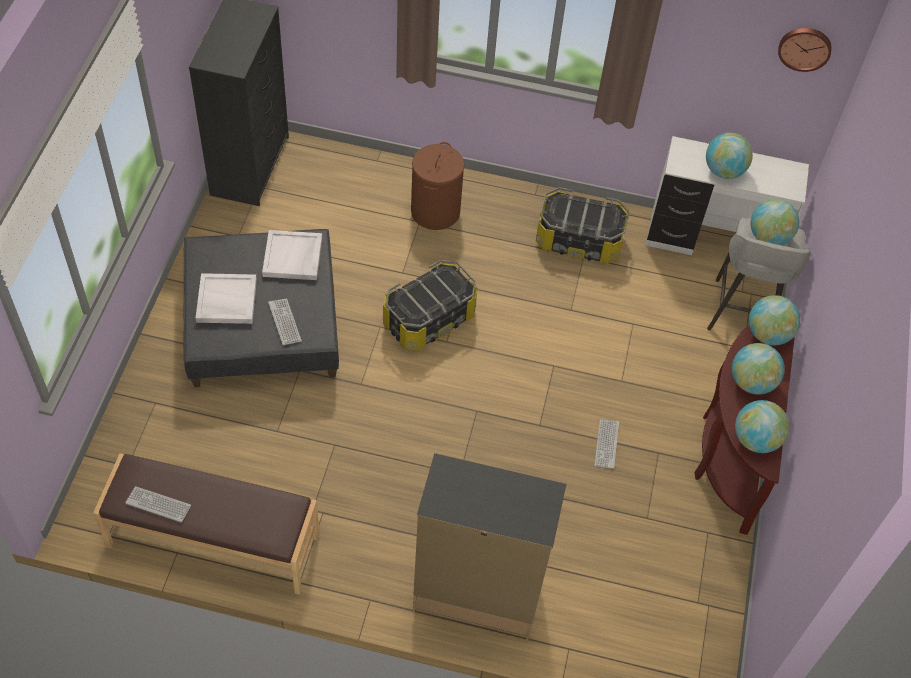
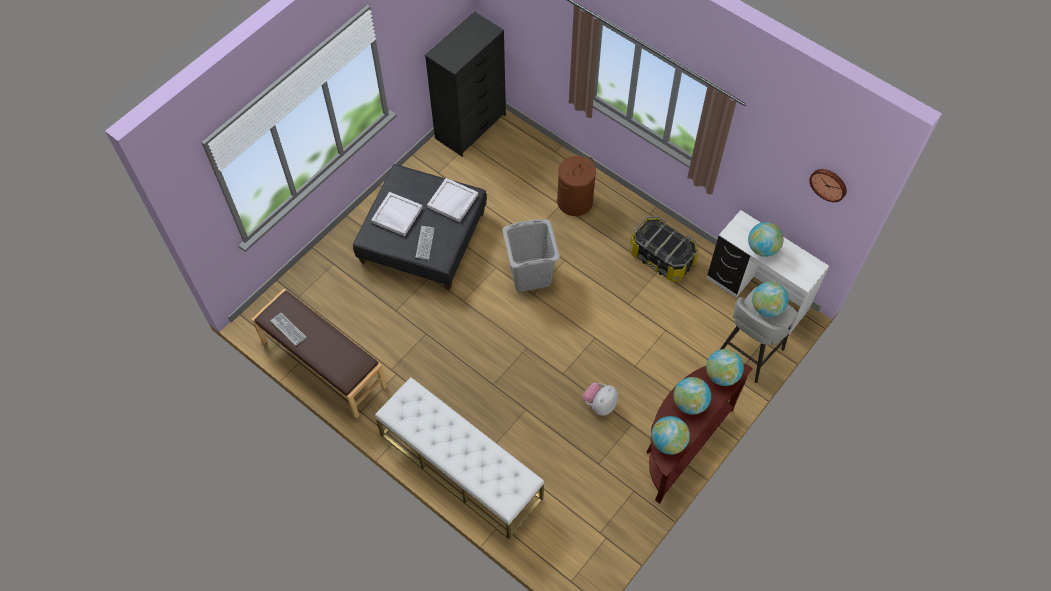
camera: 30 degrees right, 5 degrees up
(429, 319) = (530, 274): storage box -> grey laundry basket
(475, 597) = (460, 466): black dresser -> white bench
(606, 444) = (600, 404): keyboard -> plush toy

